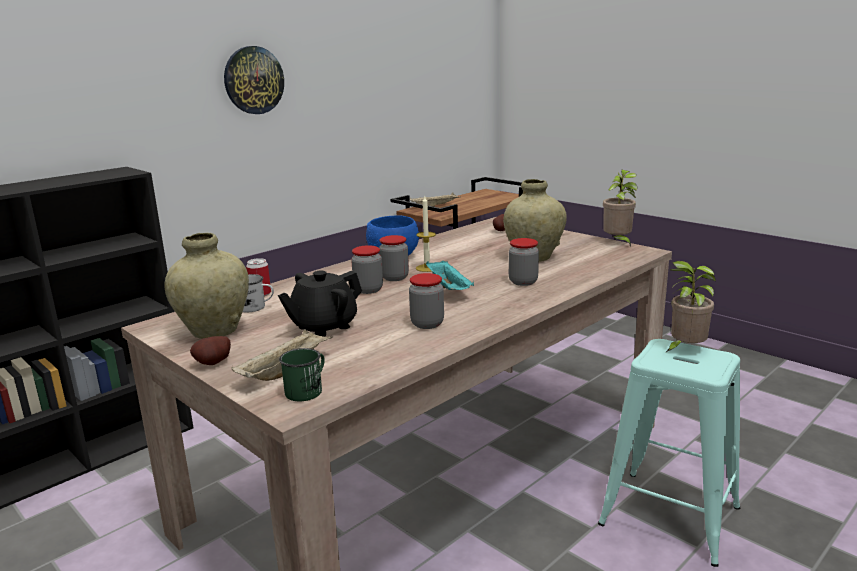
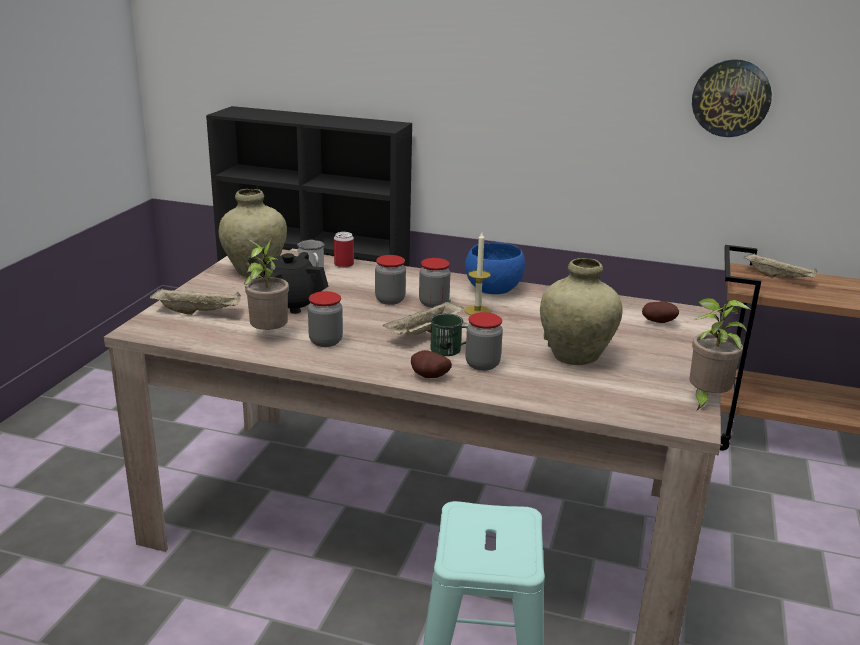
camera: 60 degrees right, 5 degrees up
(215, 363) = (198, 288): potato -> potato (429, 377)
(253, 80) = (562, 62): wall clock -> wall clock (731, 98)
(308, 390) = (169, 328): green mug -> green mug (450, 350)
(449, 289) = (424, 333): turquoise tray -> beige tray
(685, 350) = (519, 535): potted plant -> potted plant (268, 335)

